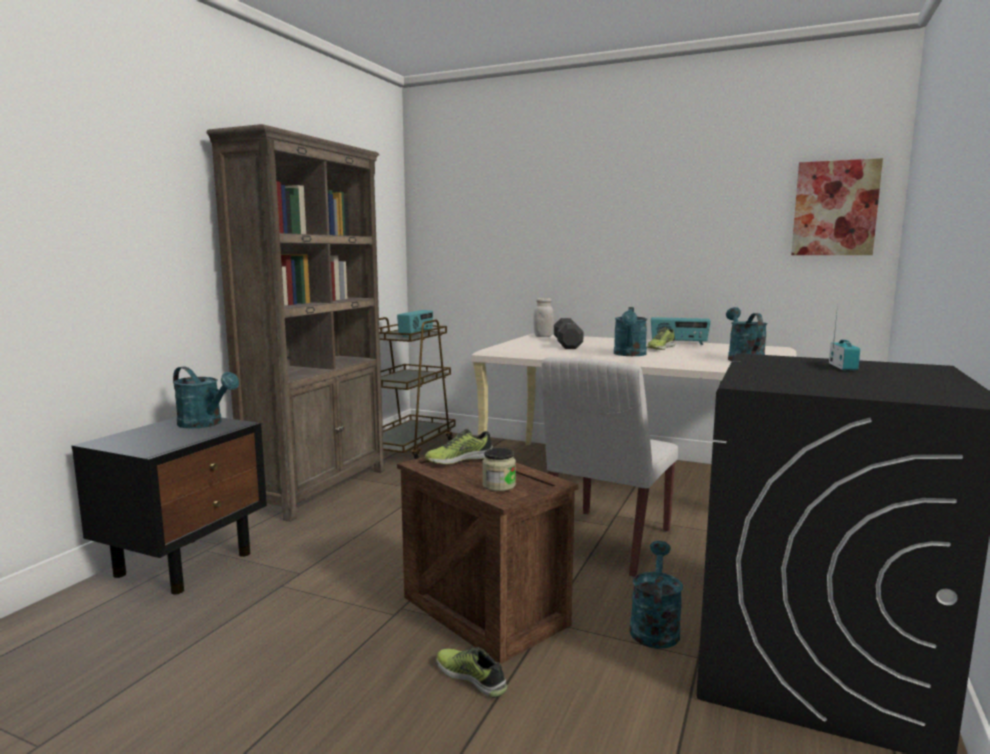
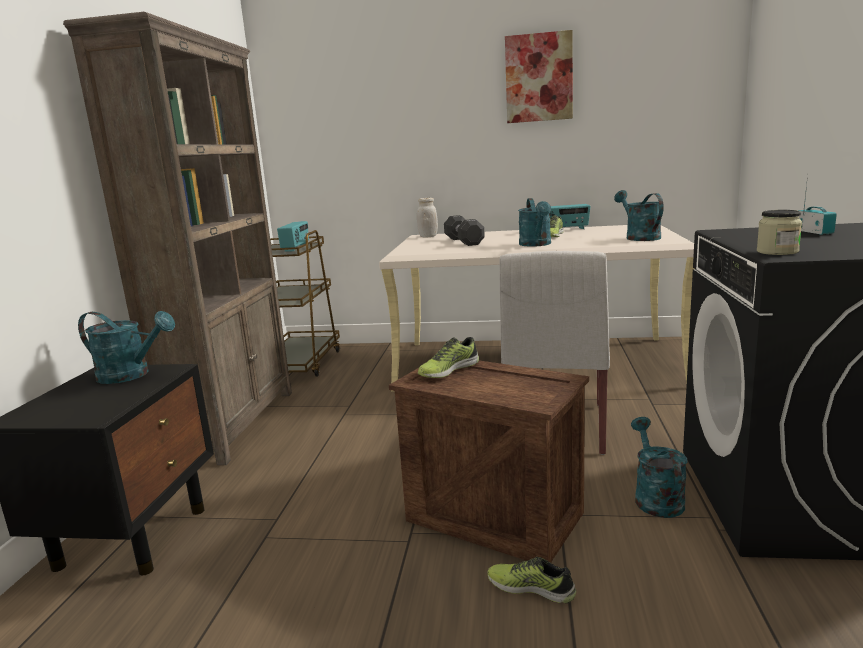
camera: 15 degrees left, 5 degrees up
(499, 485) = (518, 390): jar -> jar (777, 252)
(835, 208) = (689, 92): picture -> picture (538, 78)

